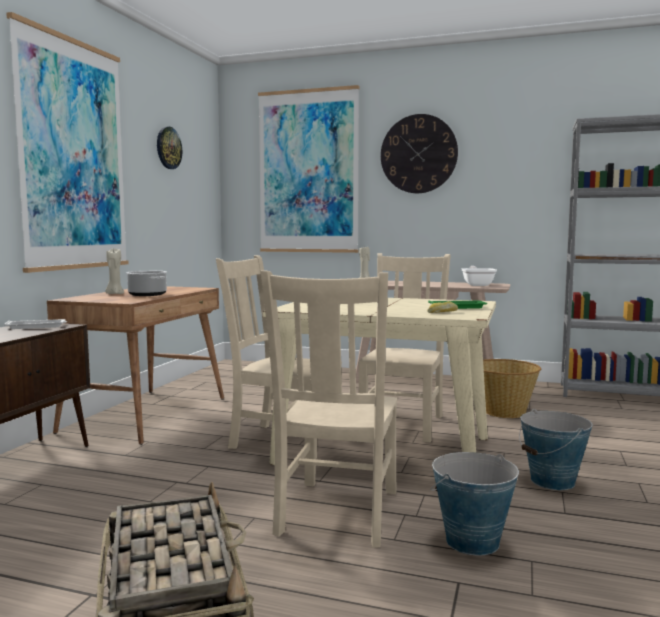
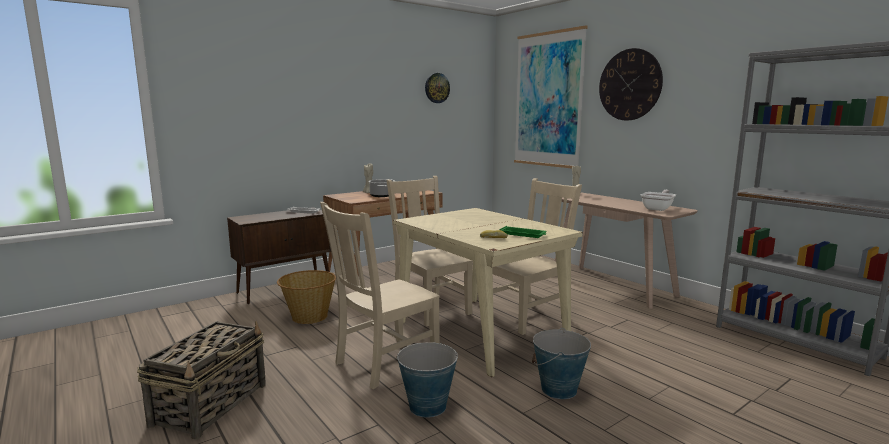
camera: 35 degrees right, 5 degrees up
(73, 155) = (348, 104): picture -> none
(504, 412) = (628, 326): basket -> basket (309, 317)

